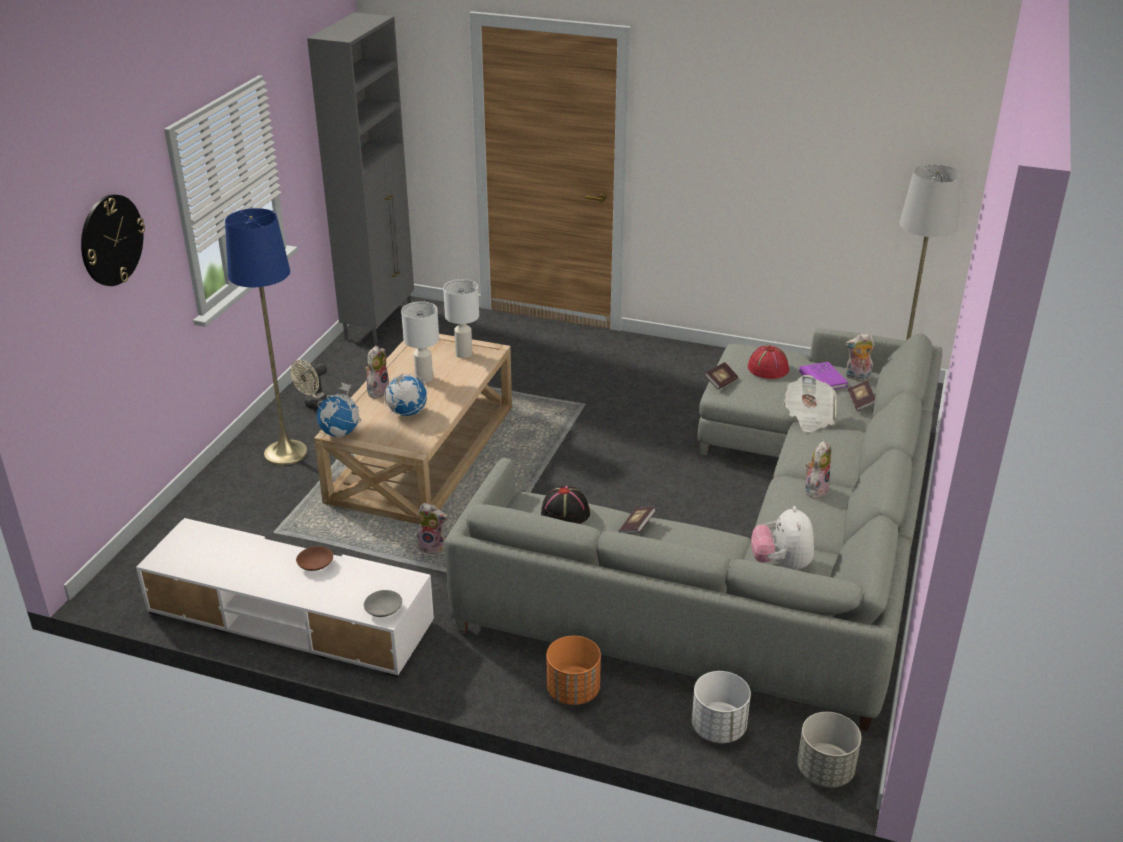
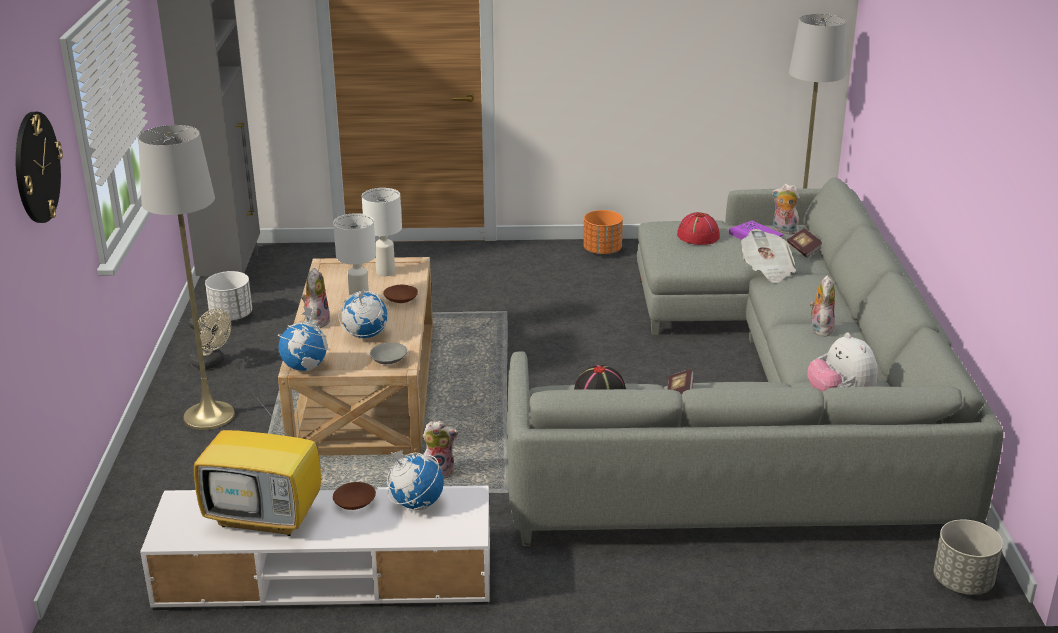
camera: 20 degrees left, 5 degrees down
(242, 560) = (267, 517): none -> television
(285, 453) = (209, 416): blue floor lamp -> grey floor lamp
(315, 405) = (211, 363): beige fan -> beige fan turned 75 degrees counterclockwise
(362, 577) = (416, 504): none -> globe
(383, 610) = (462, 529): grey bowl -> grey bowl (388, 360)
(458, 384) = (401, 299): none -> brown bowl
(573, 691) = (679, 572): orange planter -> orange planter (602, 251)
(718, 728) = (841, 570): white planter -> white planter (231, 316)
(720, 382) = (661, 255): book -> none
(857, 377) = (783, 231): plush toy -> plush toy turned 45 degrees clockwise

